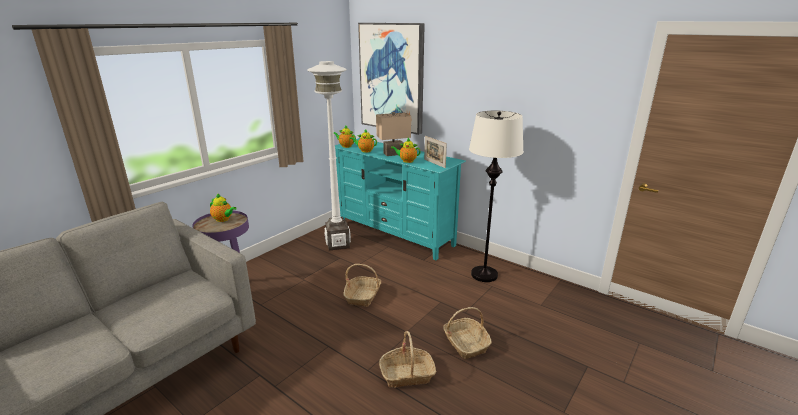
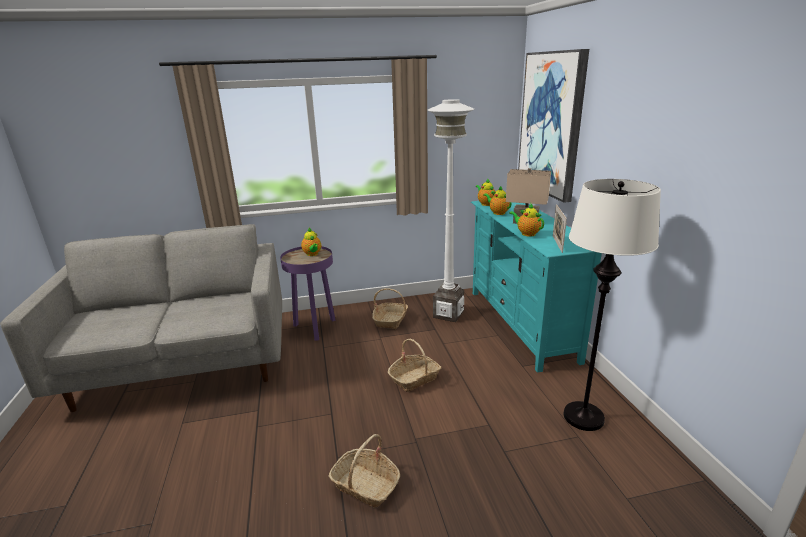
camera: 40 degrees right, 0 degrees up
(465, 343) = (463, 489): basket -> basket (391, 320)

